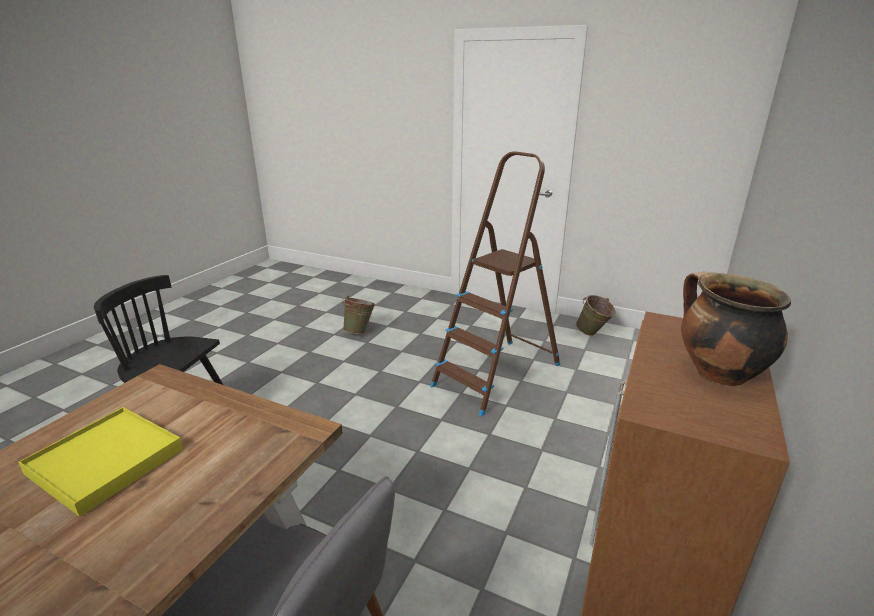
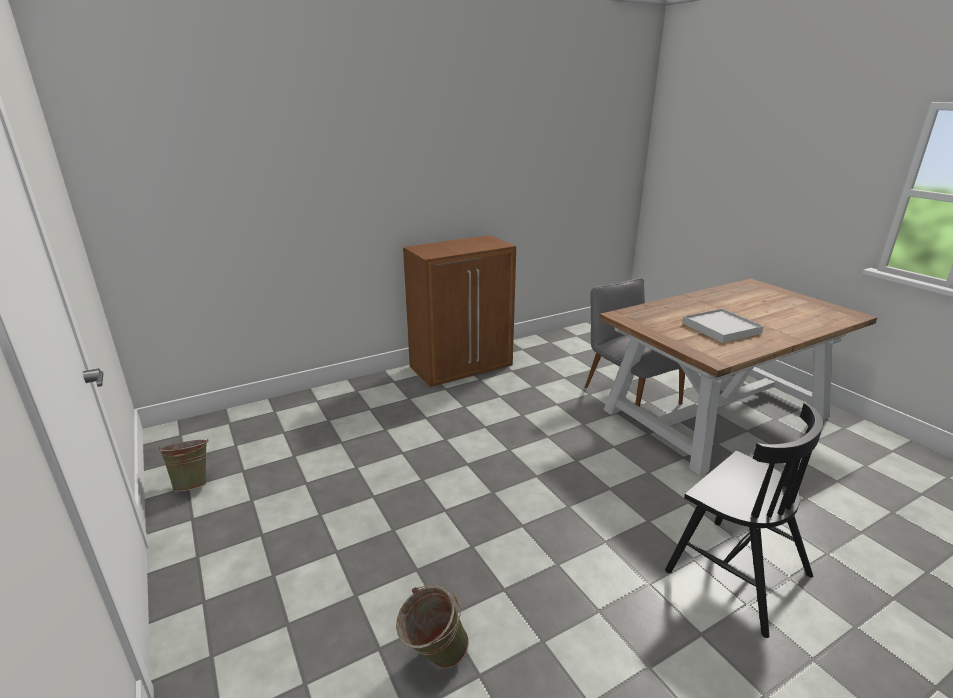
camera: 145 degrees left, 0 degrees up
(106, 461) = (721, 328): yellow tray -> white tray
(497, 375) = (366, 482): brown step ladder -> none
(716, 373) = (457, 244): cooking pot -> none

